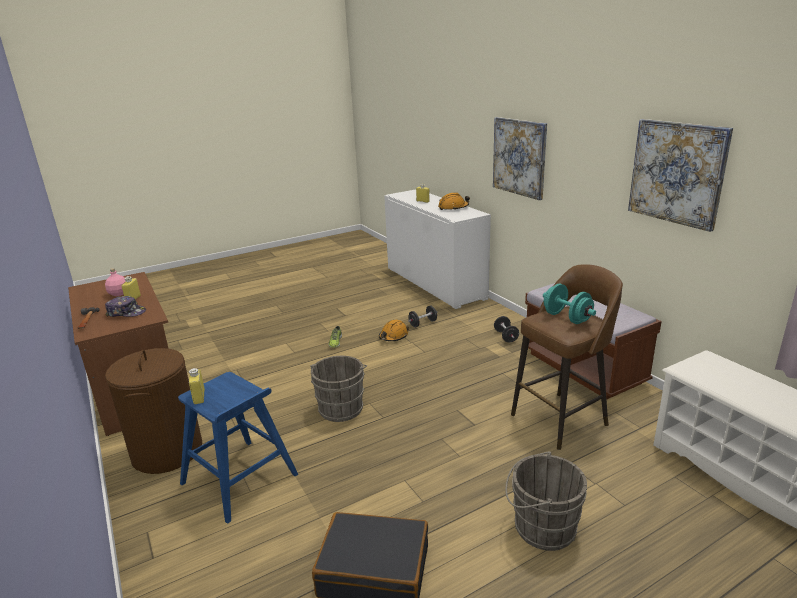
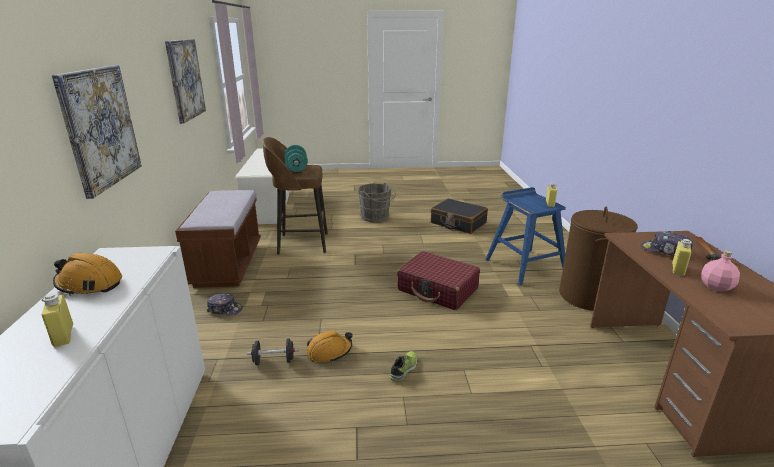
camera: 155 degrees left, 0 degrees up
(341, 407) = (438, 289): grey bucket -> red suitcase
(506, 336) = (225, 309): black dumbbell -> cap

